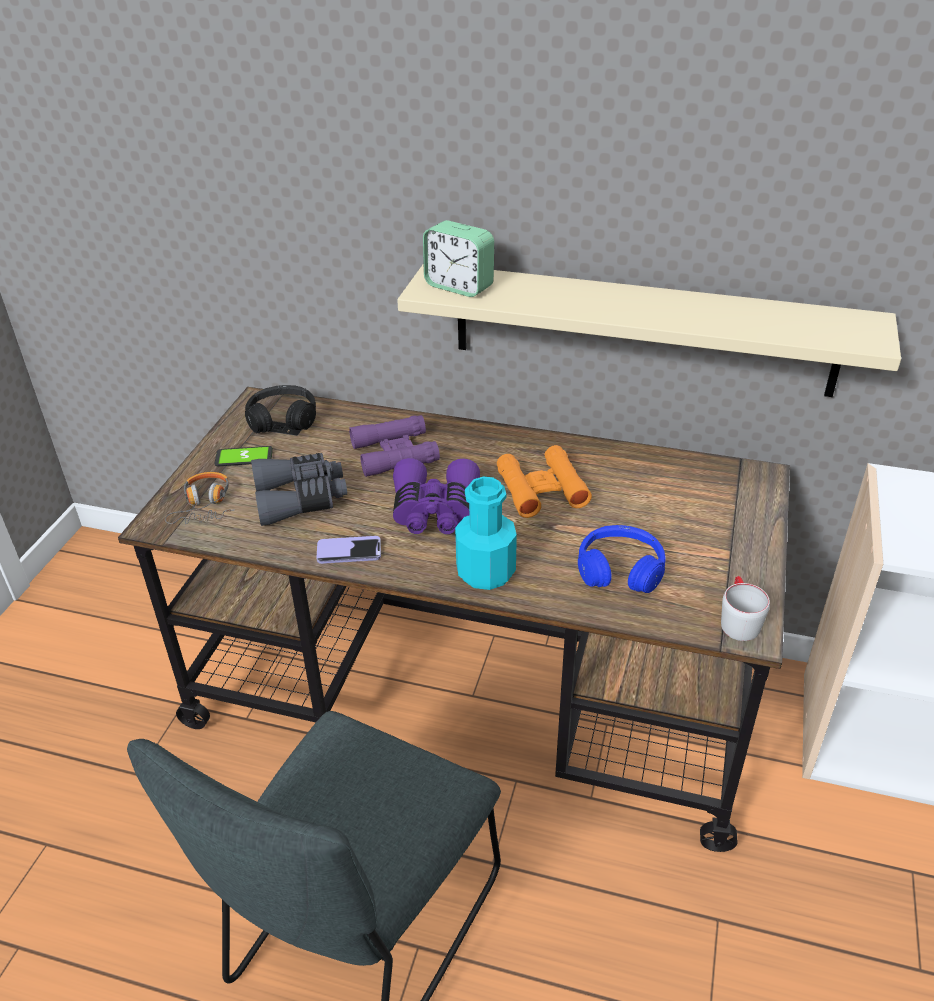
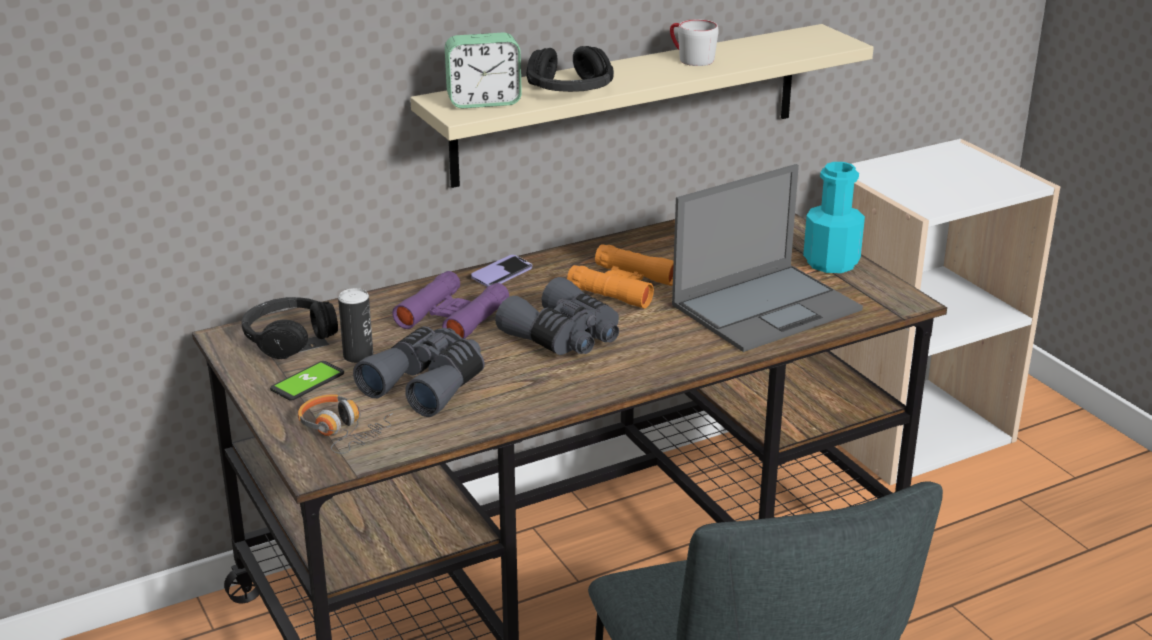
camera: 45 degrees left, 10 degrees down
(297, 453) = (358, 356): none -> can
(349, 551) = (544, 395): phone -> phone (502, 273)
(434, 511) = (564, 337): purple binoculars -> grey binoculars
(485, 572) = (677, 354): turquoise bottle -> turquoise bottle (831, 262)
(538, 301) = (570, 91): none -> black headphones
(620, 569) = (767, 307): blue headphones -> laptop
(737, 620) = (886, 297): grey mug -> grey mug (690, 58)

